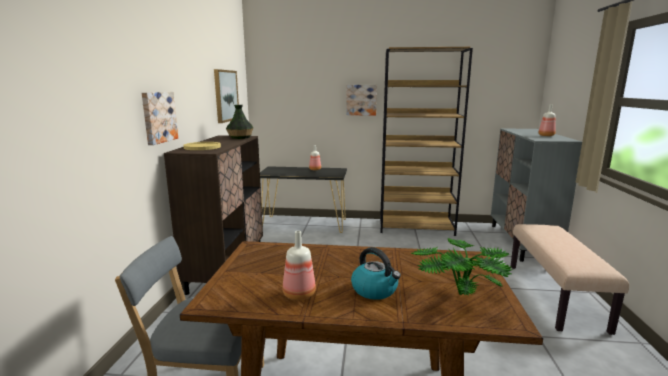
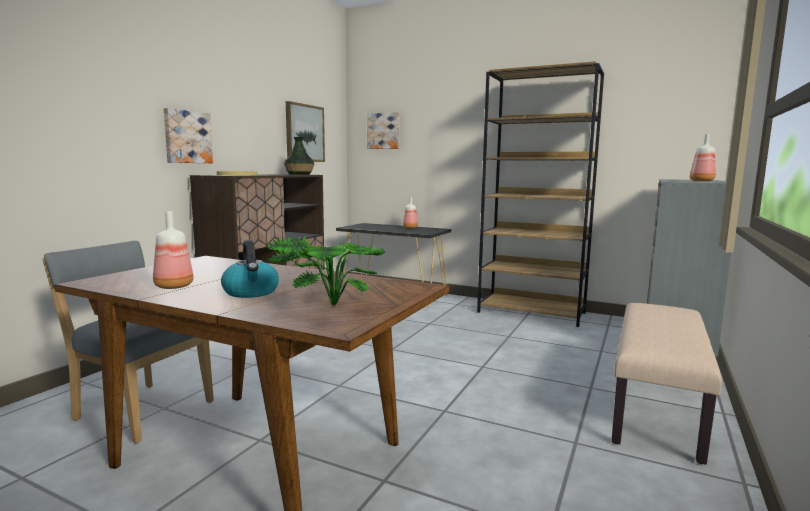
camera: 20 degrees right, 5 degrees down
(361, 100) = (471, 142): picture -> picture (383, 131)

